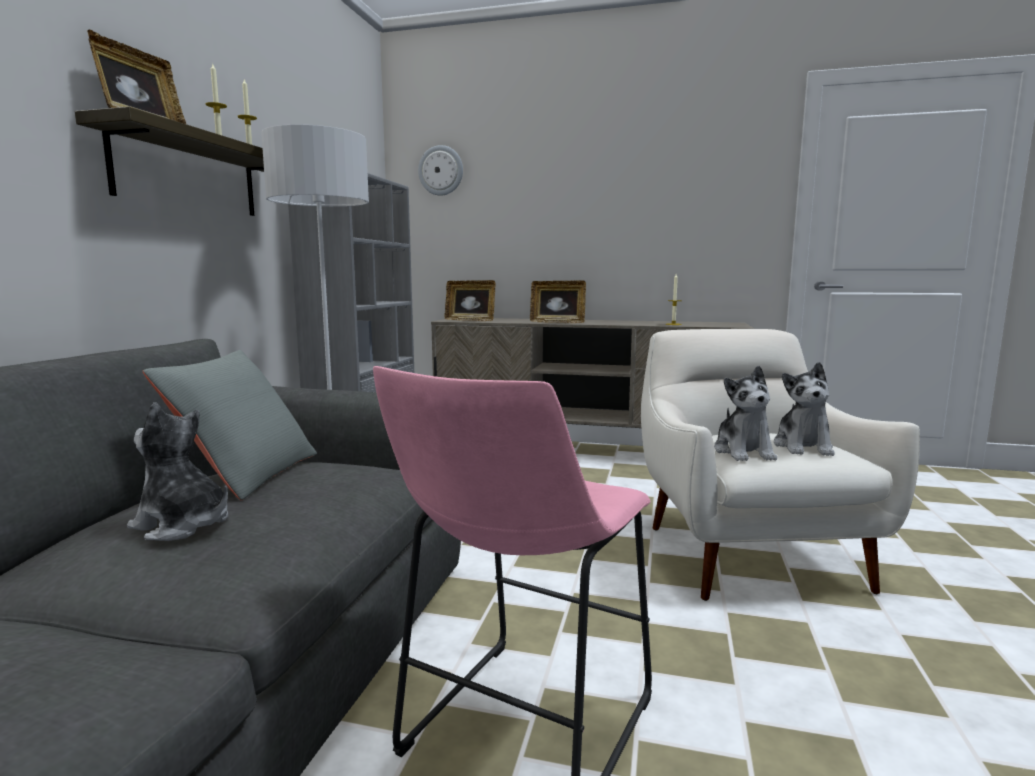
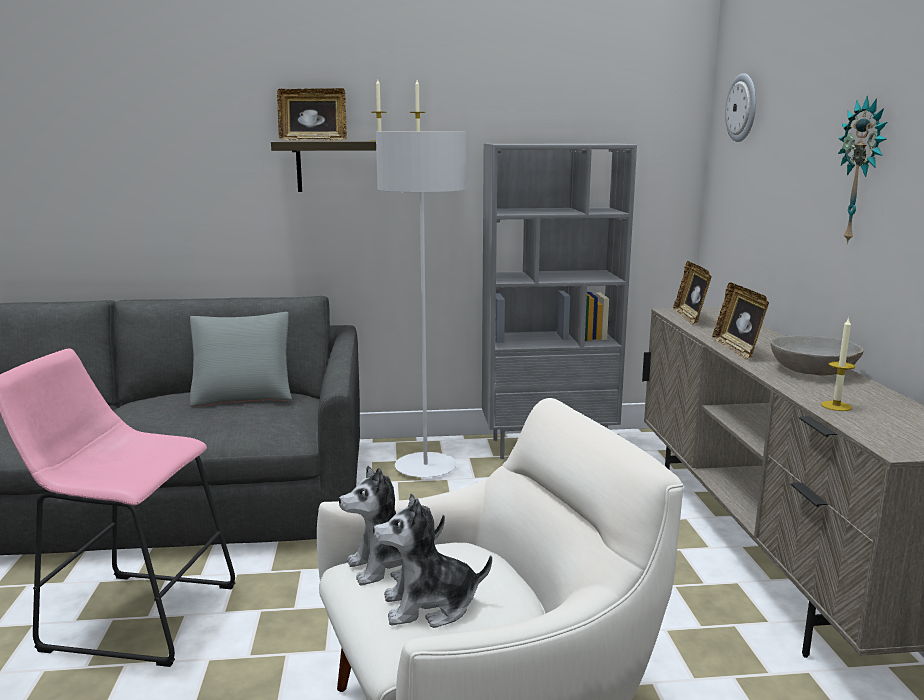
camera: 70 degrees right, 5 degrees up
(182, 525) = (156, 407): plush toy -> none
(595, 206) = (862, 171): none -> wall clock
(611, 321) = (813, 370): none -> grey bowl

